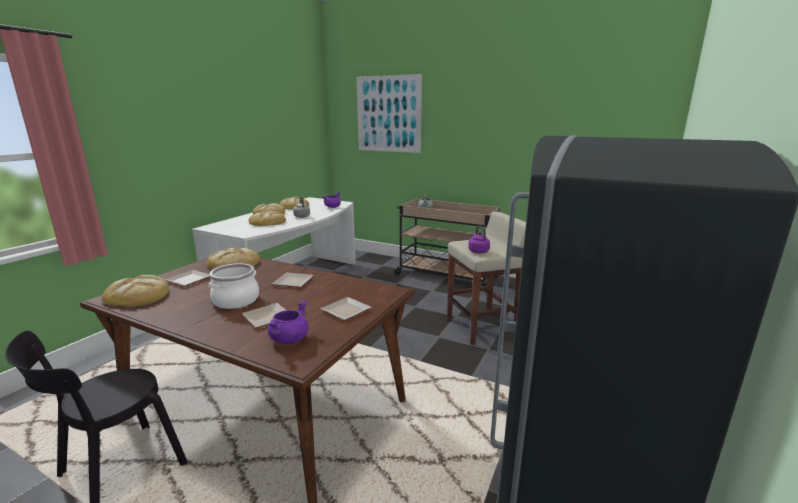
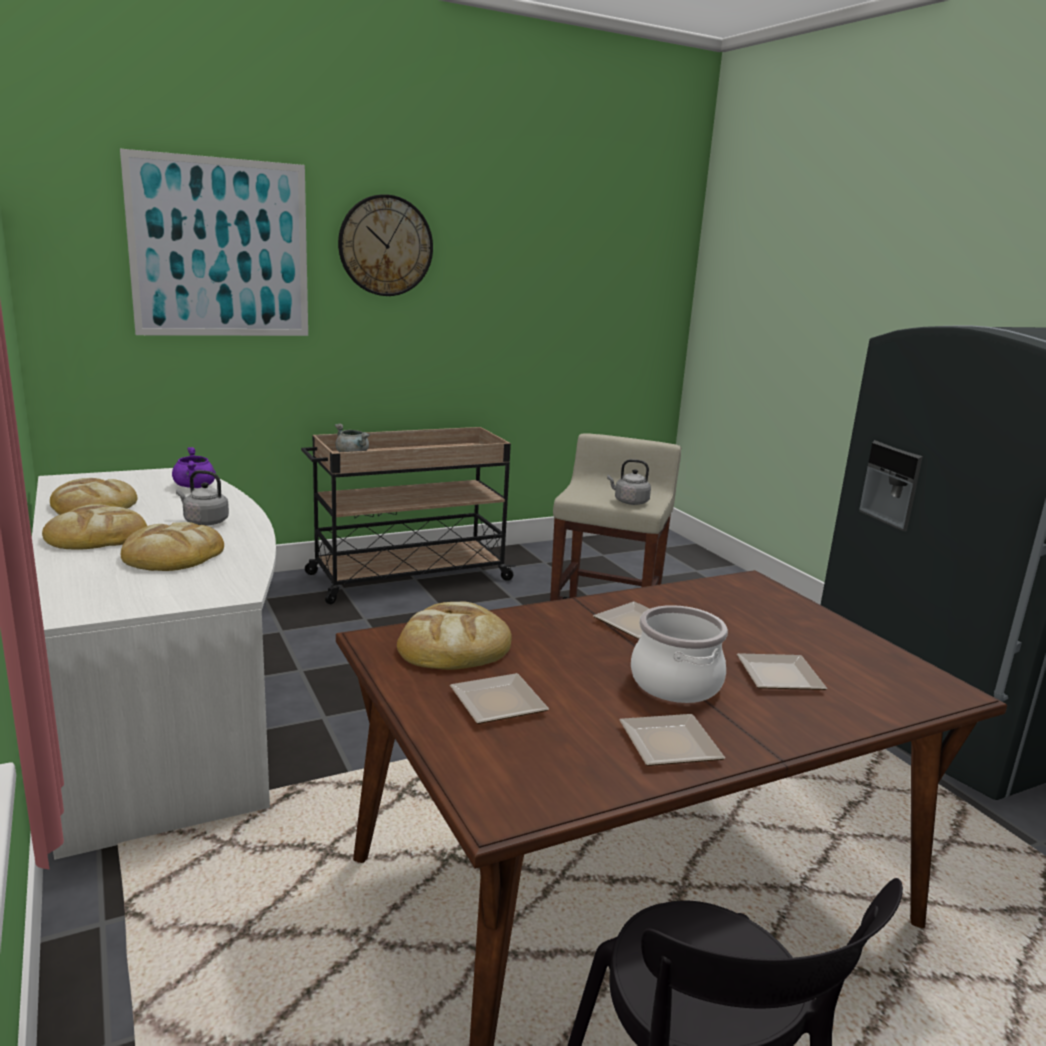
camera: 55 degrees left, 0 degrees up
(138, 295) = (529, 771): bread -> none
(289, 339) = (872, 680): purple cooking pot -> none
(344, 311) = (799, 625): plate -> plate (668, 746)
(457, 109) = (385, 246): none -> wall clock
(478, 251) = (629, 502): purple kettle -> grey kettle

